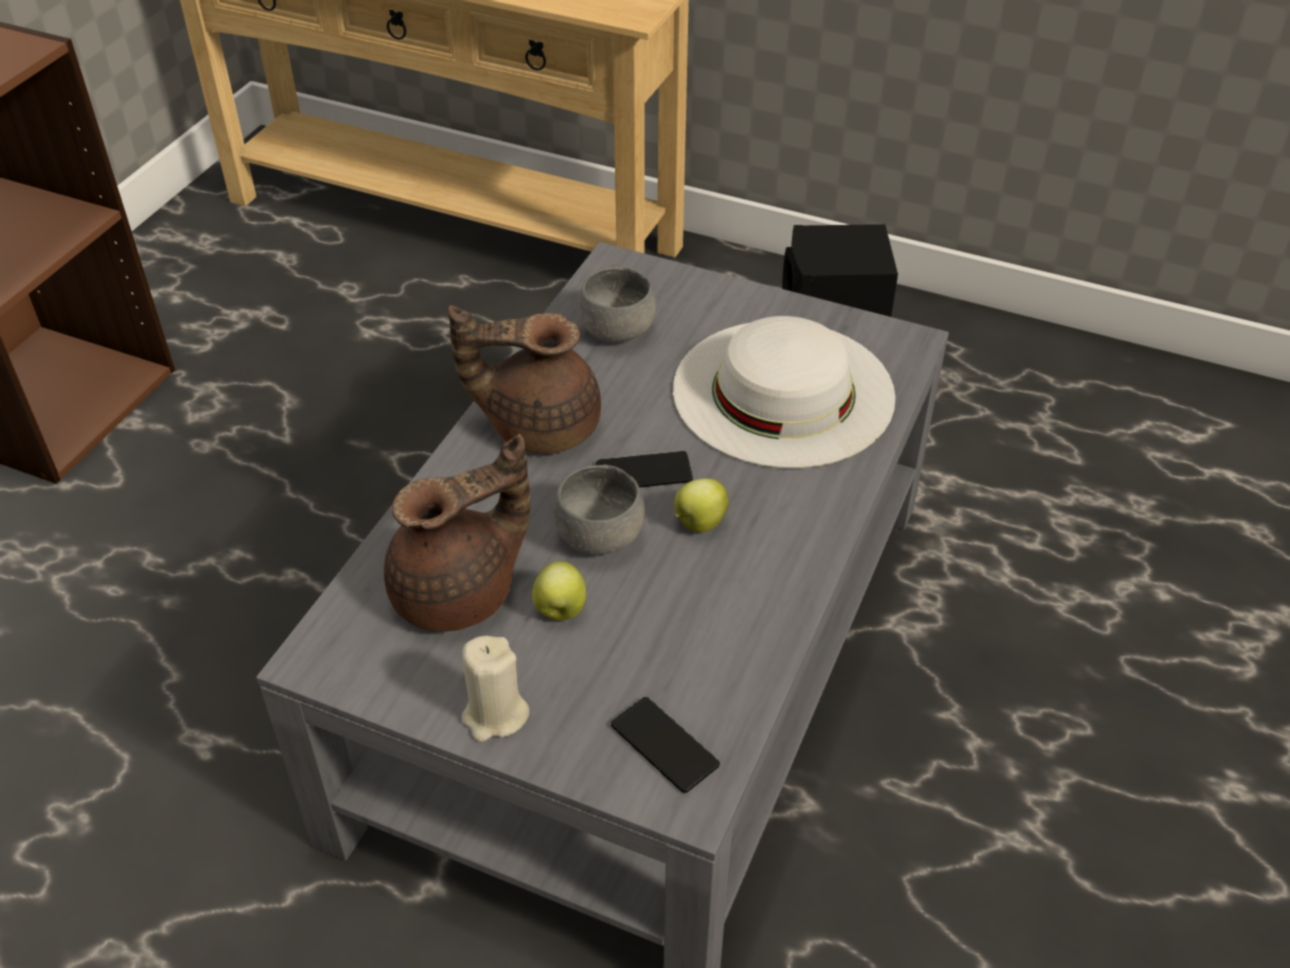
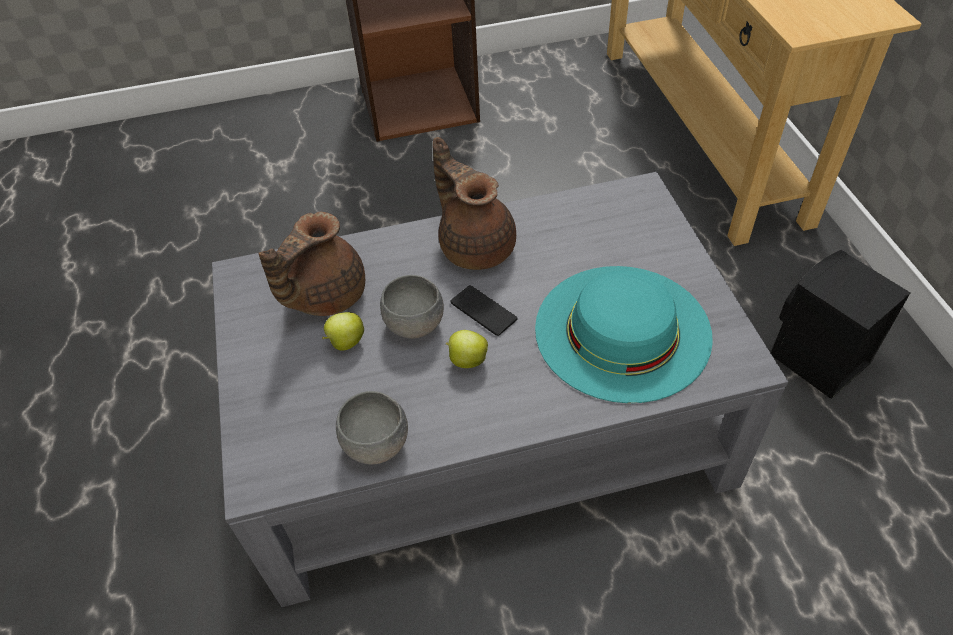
camera: 55 degrees right, 5 degrees up
(460, 592) = (324, 295): brown teapot -> brown teapot turned 105 degrees clockwise
(495, 715) = (252, 363): beige candle -> none
(617, 331) = (588, 227): grey bowl -> grey bowl (376, 444)
(664, 745) = (284, 448): phone -> none
(783, 391) = (622, 330): white hat -> turquoise hat

